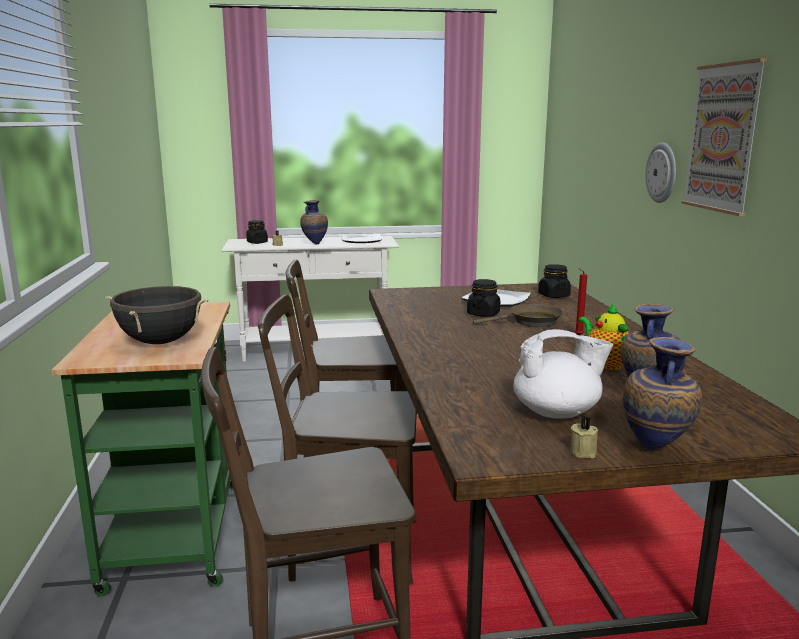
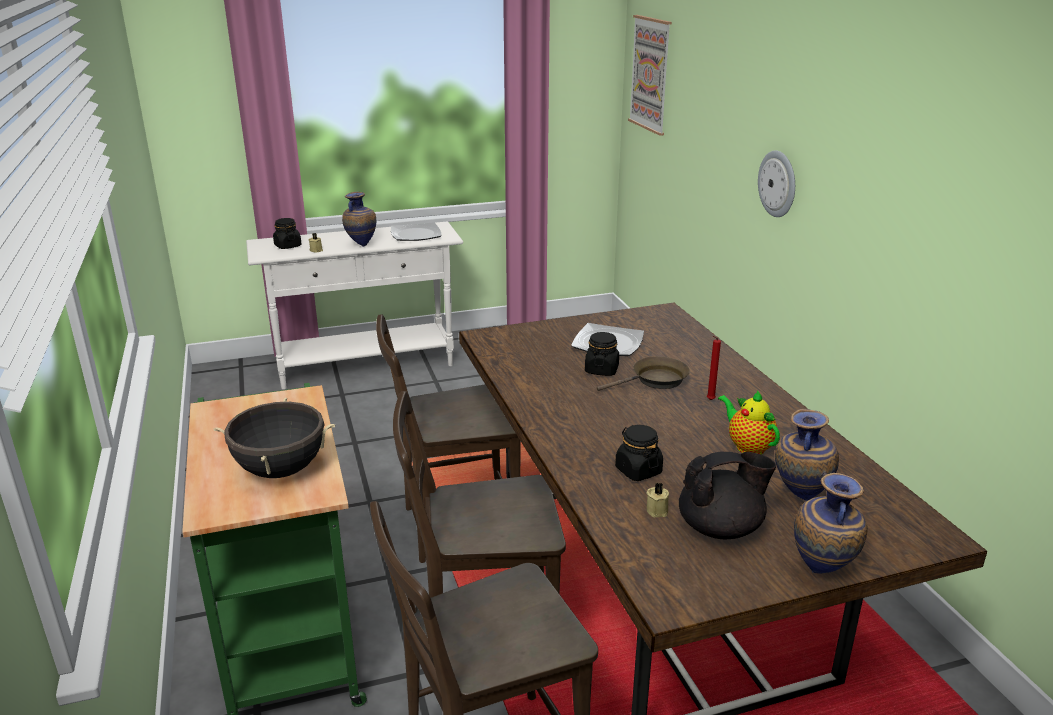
camera: 10 degrees left, 10 degrees up
(553, 296) = (666, 330): black jar -> black jar (638, 470)
(557, 413) = (721, 528): white teapot -> black teapot
(584, 451) = (759, 582): beige candle -> beige candle (658, 510)
(723, 138) = (851, 169): picture -> picture (650, 74)

